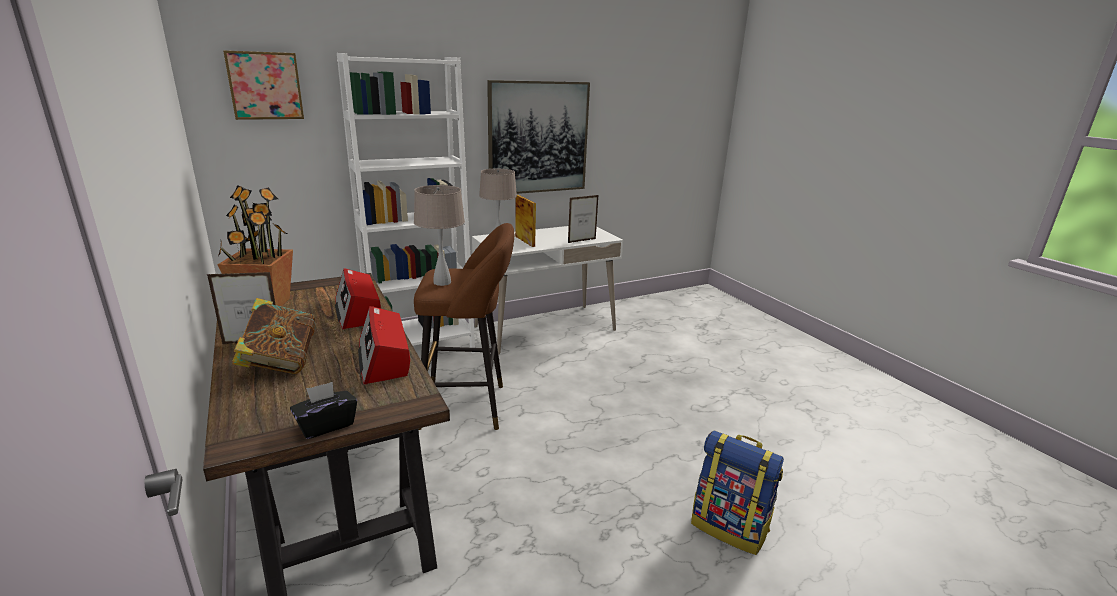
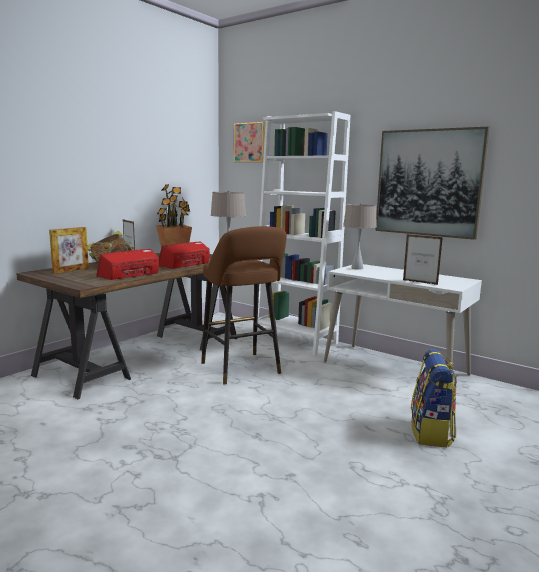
camera: 65 degrees right, 10 degrees down
(326, 425) = (54, 278): black tissue box -> none
(525, 241) = (376, 272): picture frame -> picture frame (71, 270)
(730, 527) = (167, 509): backpack -> backpack (431, 433)

